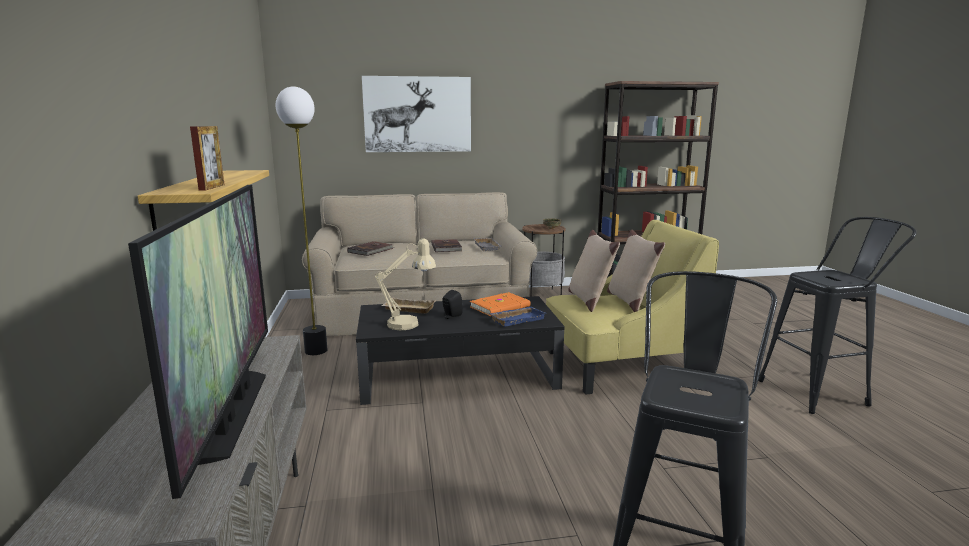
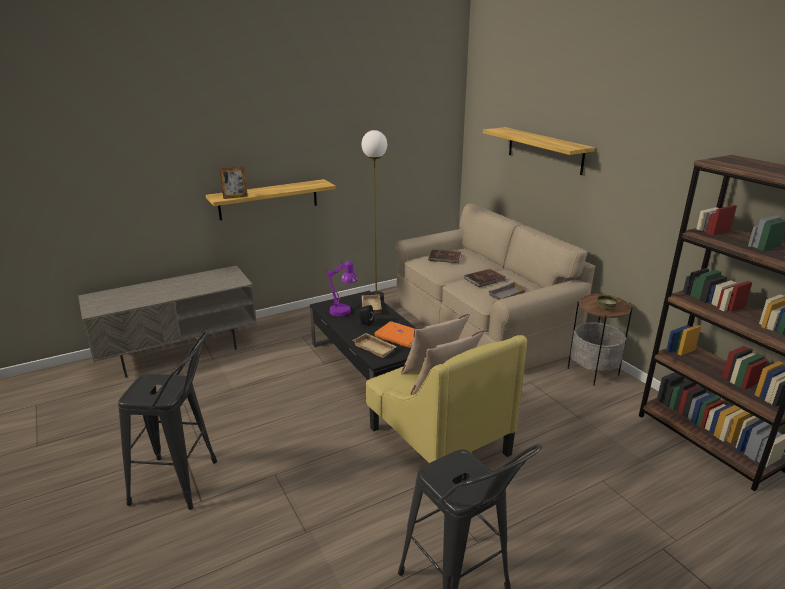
camera: 70 degrees right, 10 degrees up
(231, 413) = (163, 296): television -> none
(409, 323) = (343, 313): beige table lamp -> purple table lamp
(417, 114) = (544, 150): picture -> shelf
(517, 319) = (375, 348): blue tray -> beige tray

